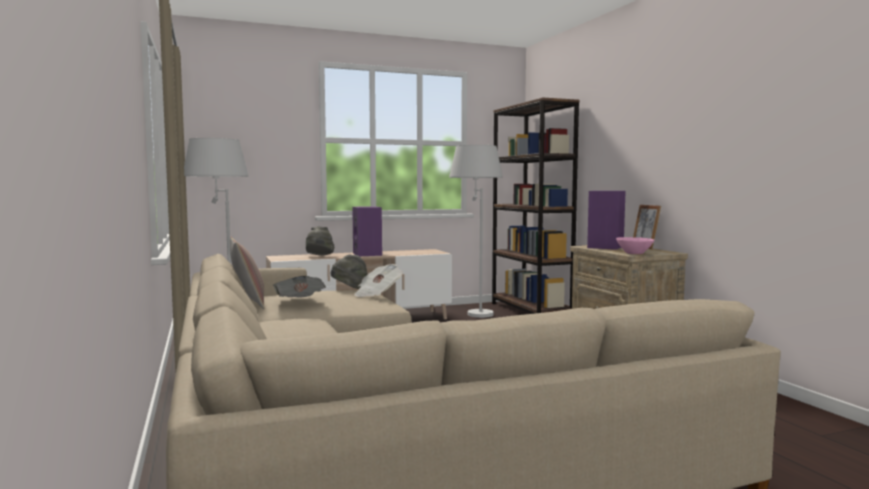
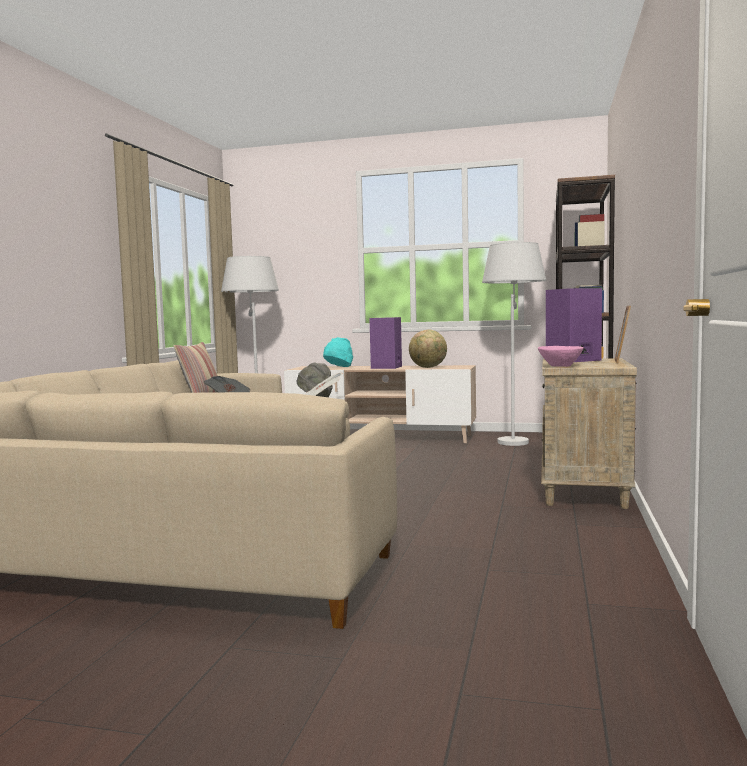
camera: 35 degrees right, 0 degrees up
(319, 256) = (338, 367): grey hat -> turquoise hat
(408, 253) = (428, 367): none -> globe

